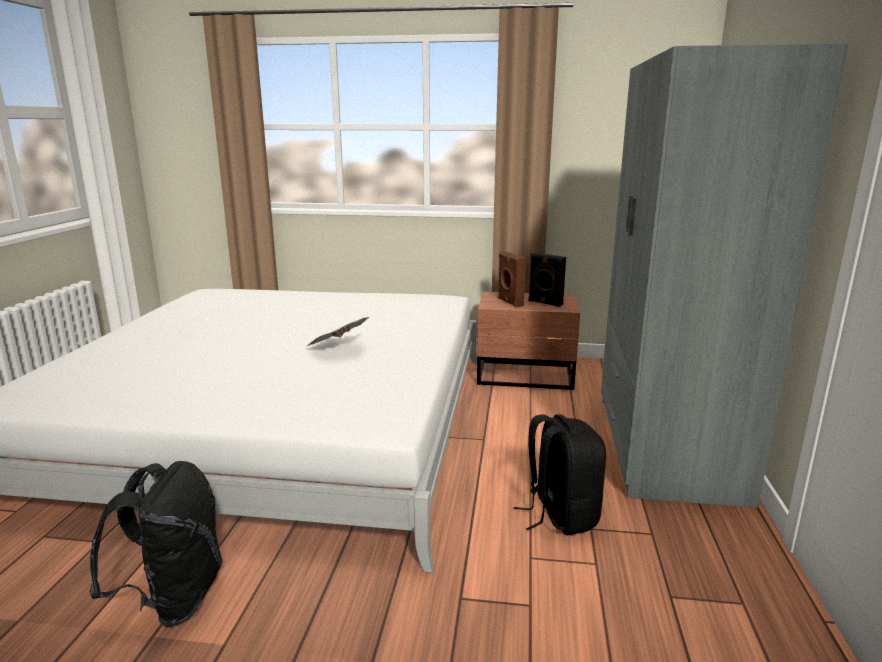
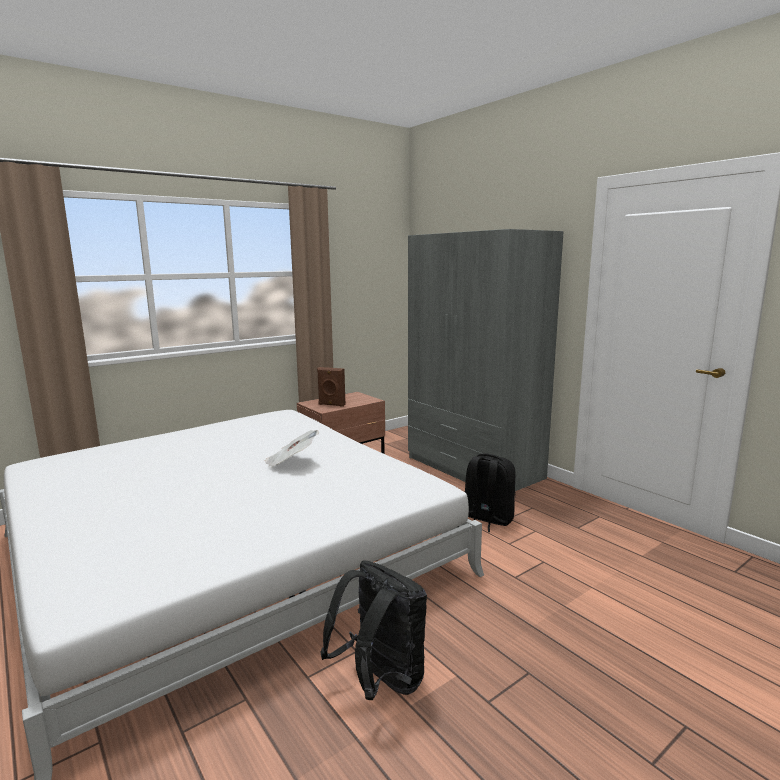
camera: 45 degrees left, 5 degrees down
(544, 303) = (353, 400): black speaker -> none

